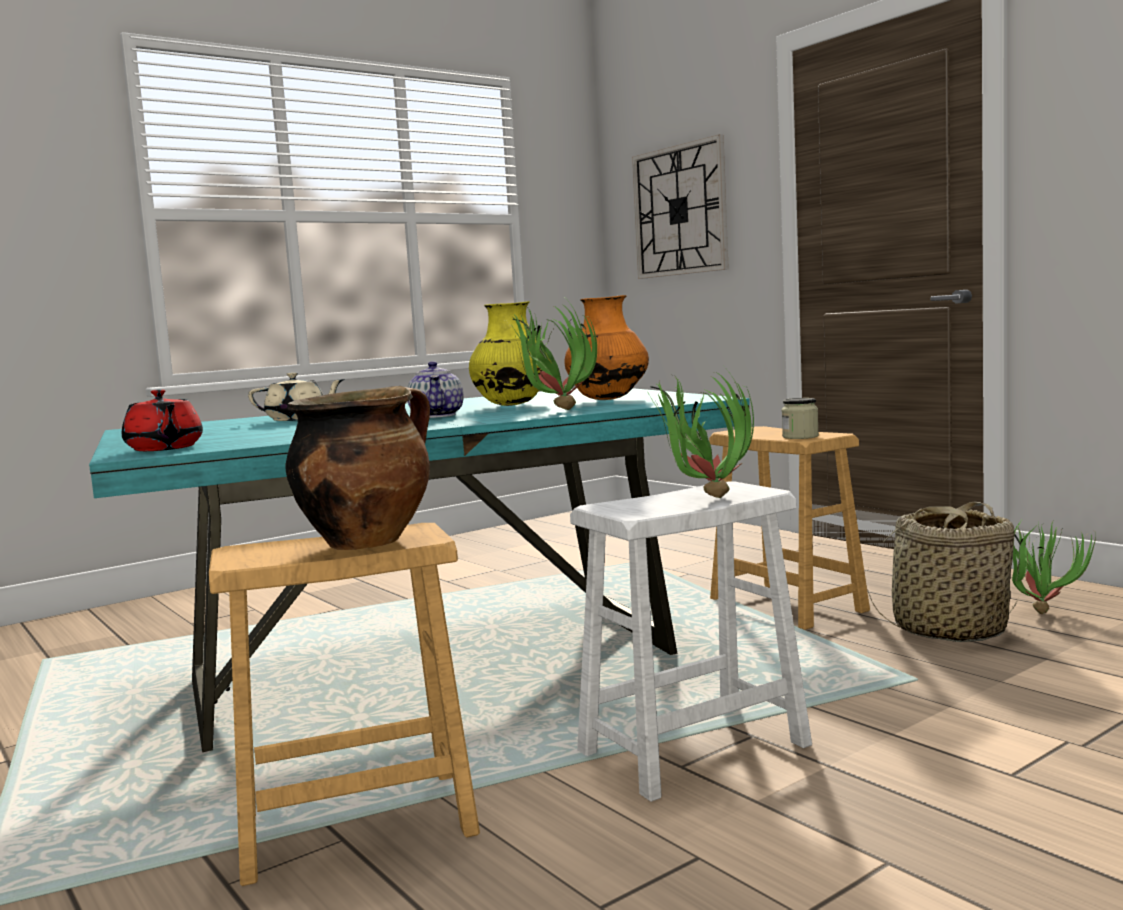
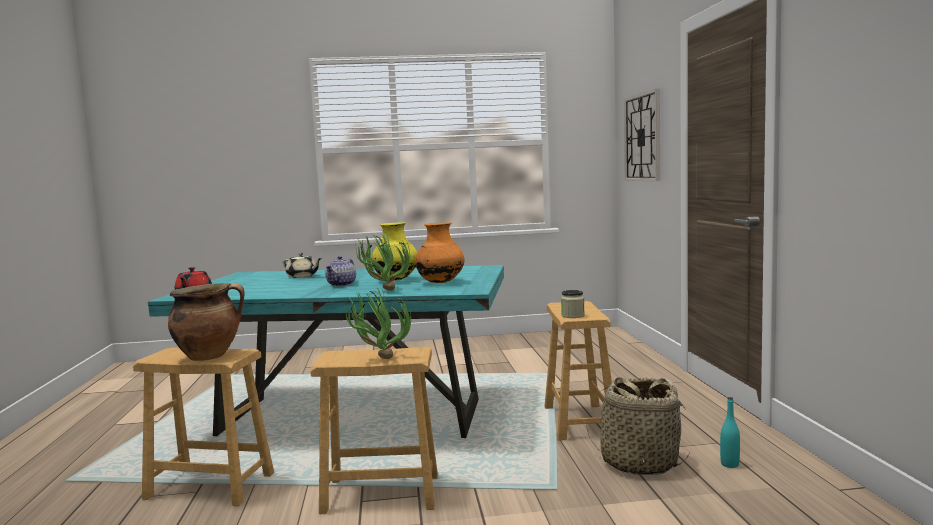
camera: 30 degrees right, 0 degrees up
(694, 749) = (381, 494): white stool -> brown stool
(1043, 610) = (729, 464): potted plant -> turquoise bottle

